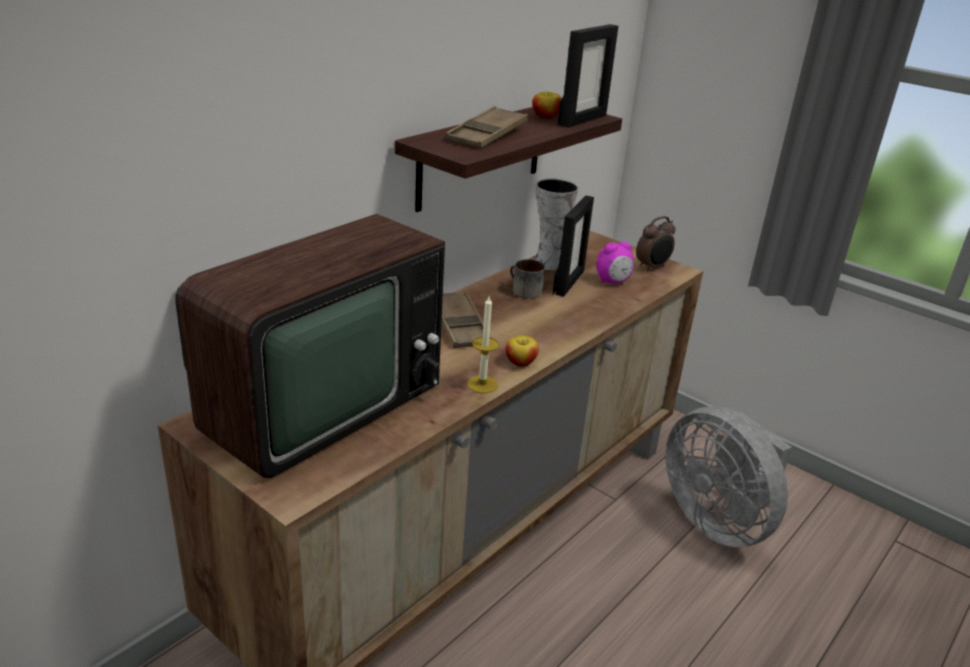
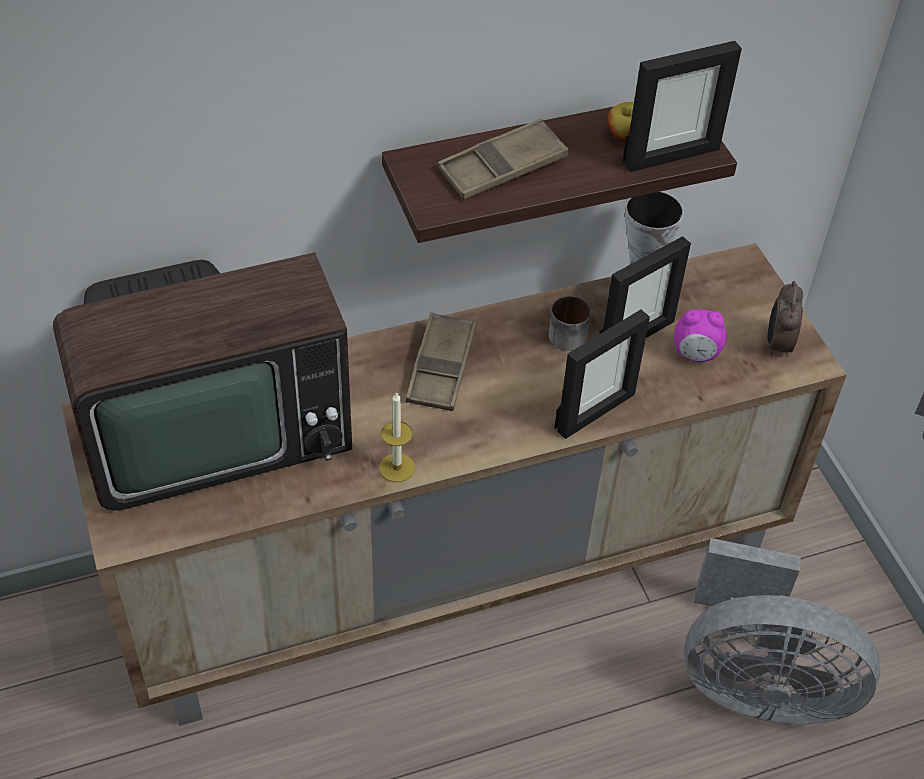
camera: 30 degrees right, 20 degrees up
(520, 362) = (464, 450): apple -> none
(583, 321) = (594, 411): none -> picture frame
(652, 267) = (777, 345): alarm clock -> alarm clock turned 105 degrees clockwise
(718, 520) = (757, 684): grey fan -> grey fan turned 75 degrees counterclockwise

